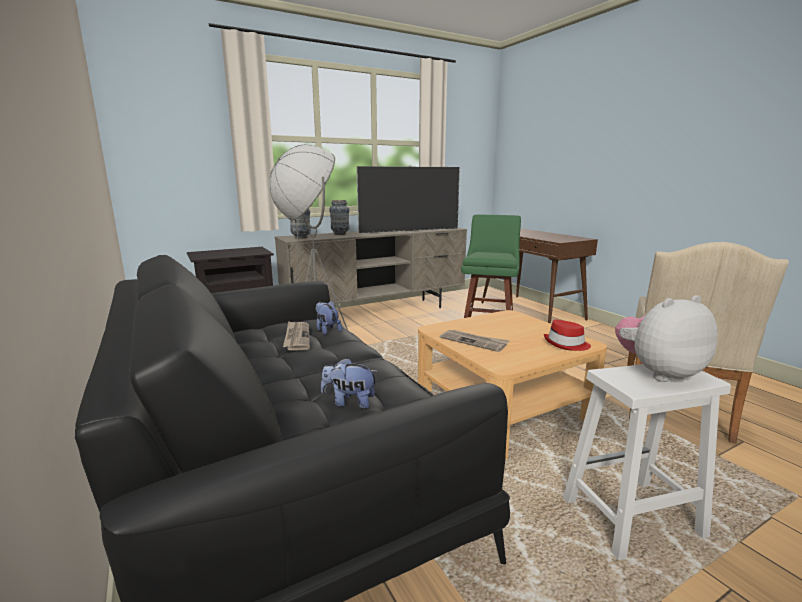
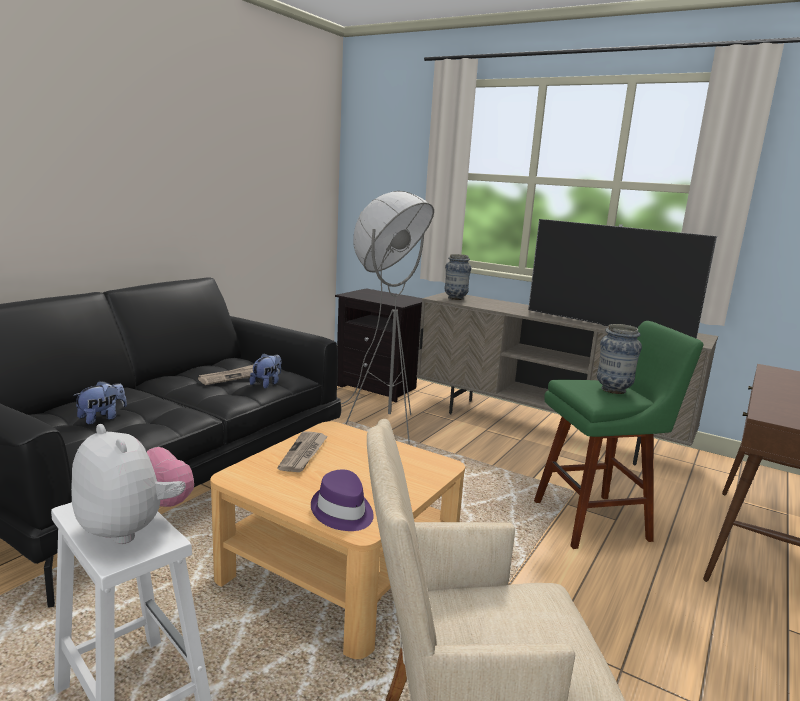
camera: 60 degrees right, 0 degrees up
(340, 234) = (509, 306): vase -> vase (613, 390)
(349, 402) = (102, 418): plush toy -> plush toy turned 60 degrees clockwise
(566, 344) = (342, 512): red hat -> purple hat

